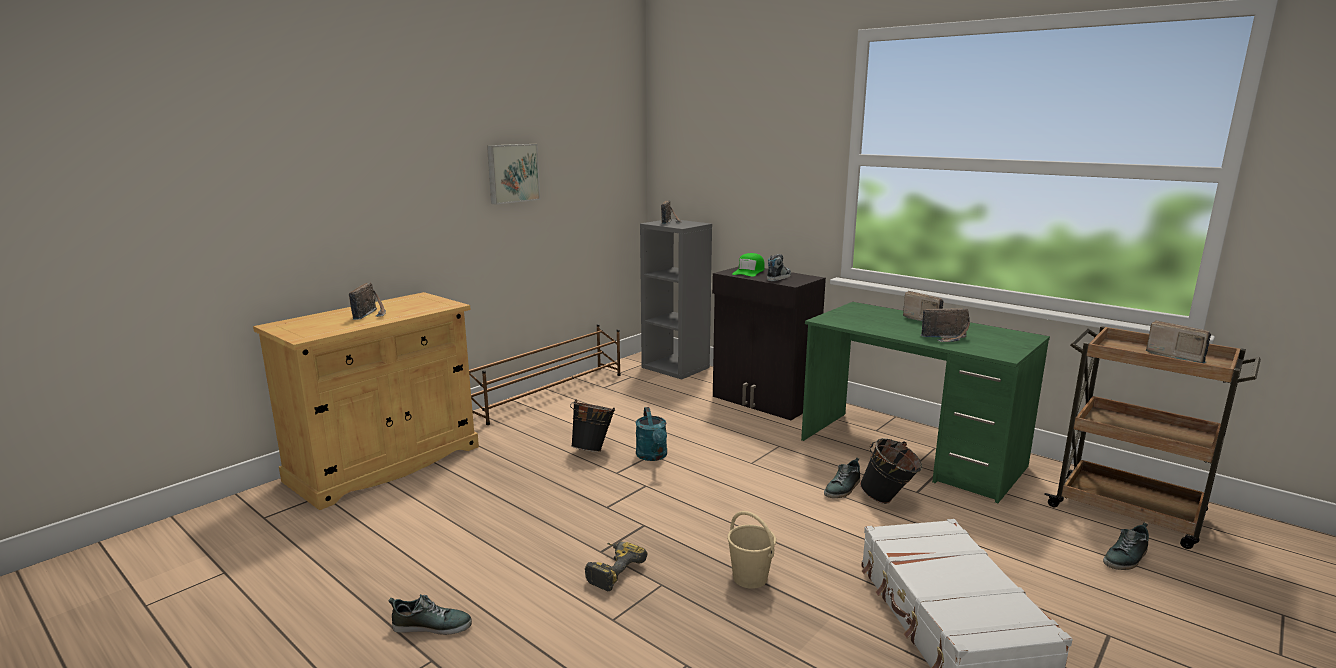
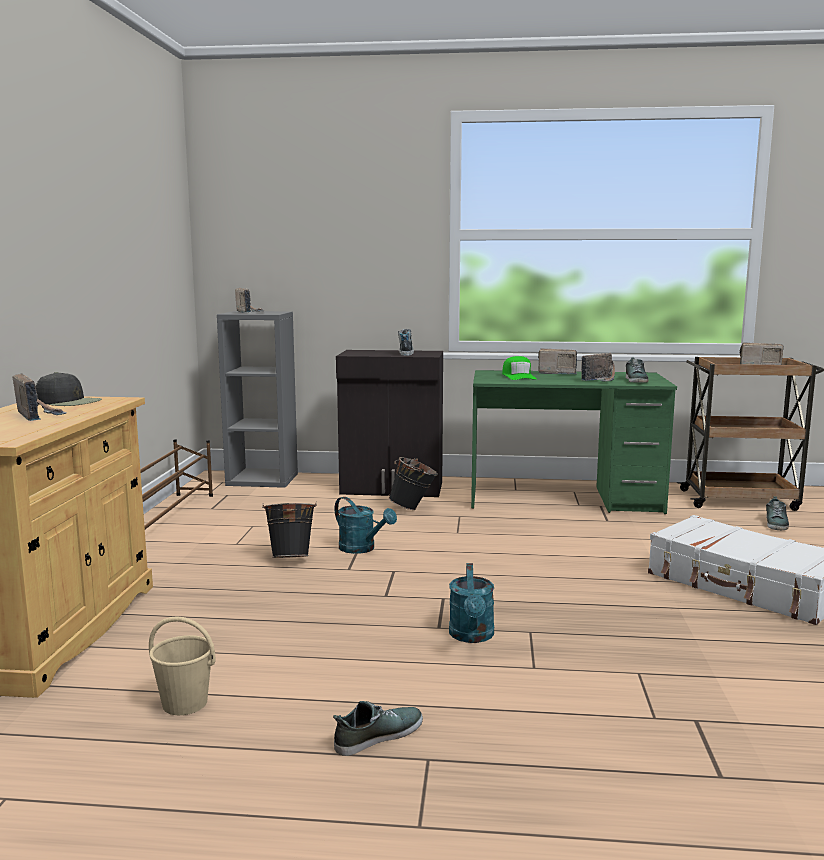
camera: 35 degrees left, 5 degrees down
(419, 302) = (69, 402): none -> black cap
(512, 173) = (100, 246): picture -> none
(611, 570) = (472, 636): power drill -> turquoise watering can
(749, 272) = (367, 352): green cap -> green cap (518, 376)
(750, 578) = (588, 605): beige bucket -> beige bucket (185, 703)
(843, 488) = (555, 531): shoe -> shoe (636, 380)
(888, 500) = (597, 530): black bucket -> black bucket (413, 508)

